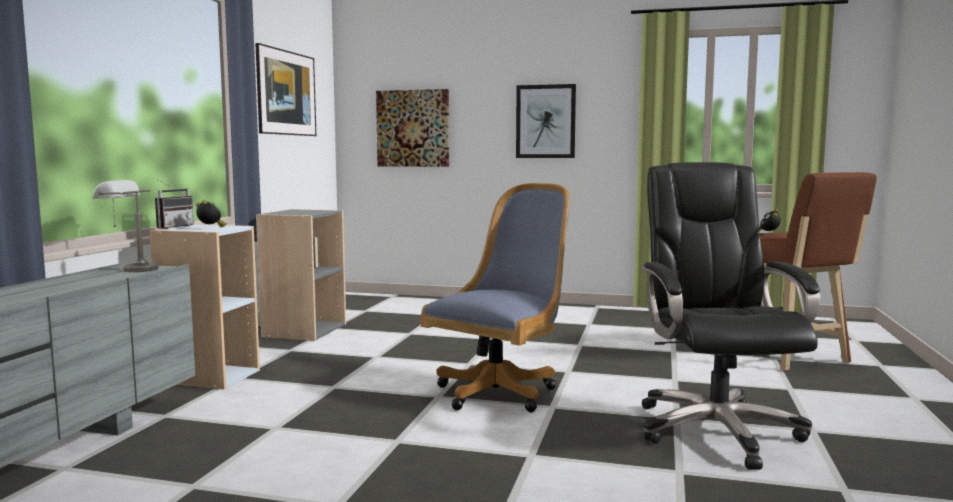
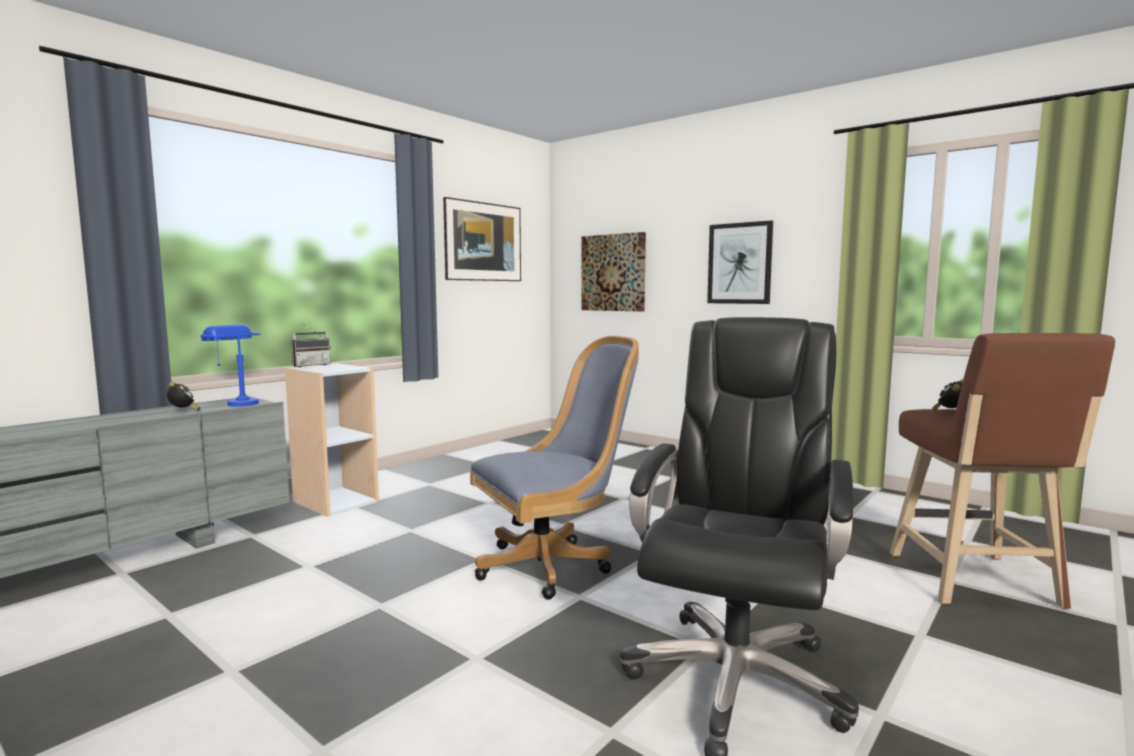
camera: 25 degrees right, 0 degrees up
(129, 269) = (235, 403): grey table lamp -> blue table lamp
(210, 228) = (332, 368): alarm clock -> alarm clock (183, 411)
(304, 330) = (468, 464): grey bookcase -> none

